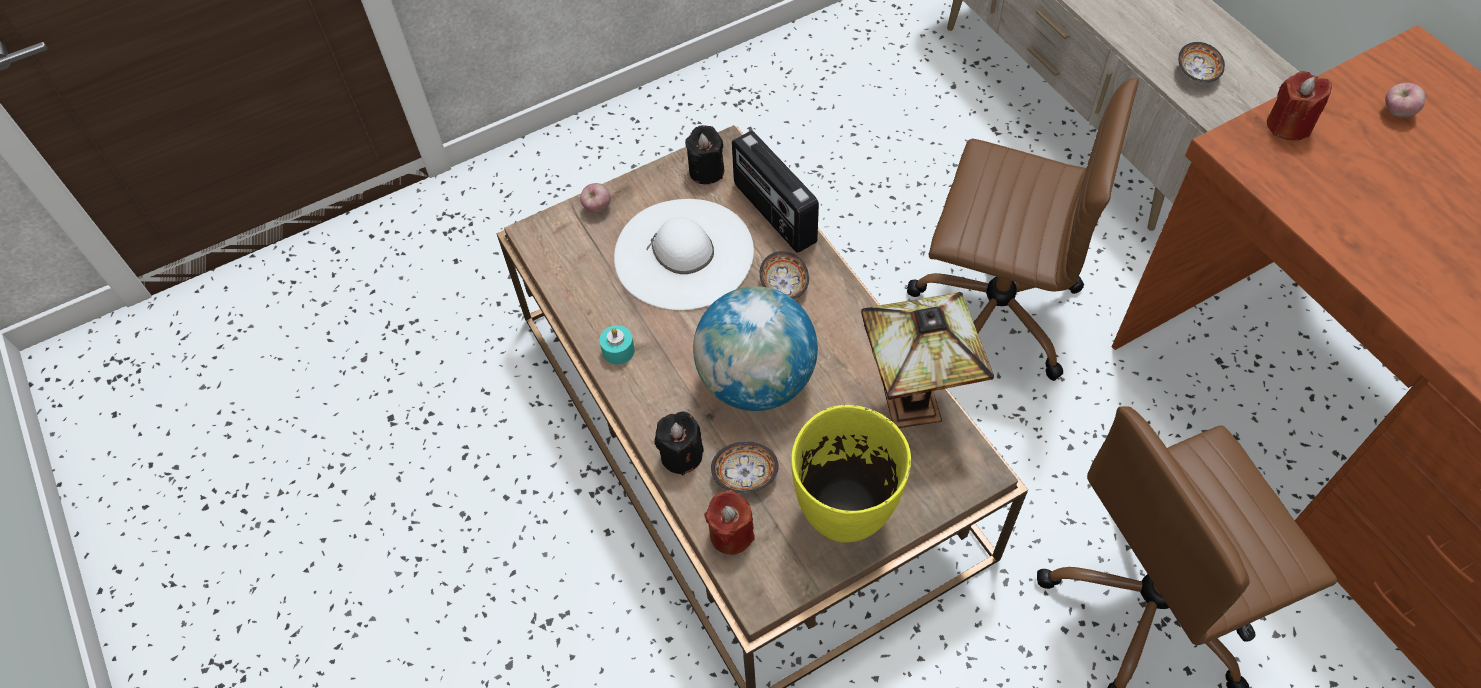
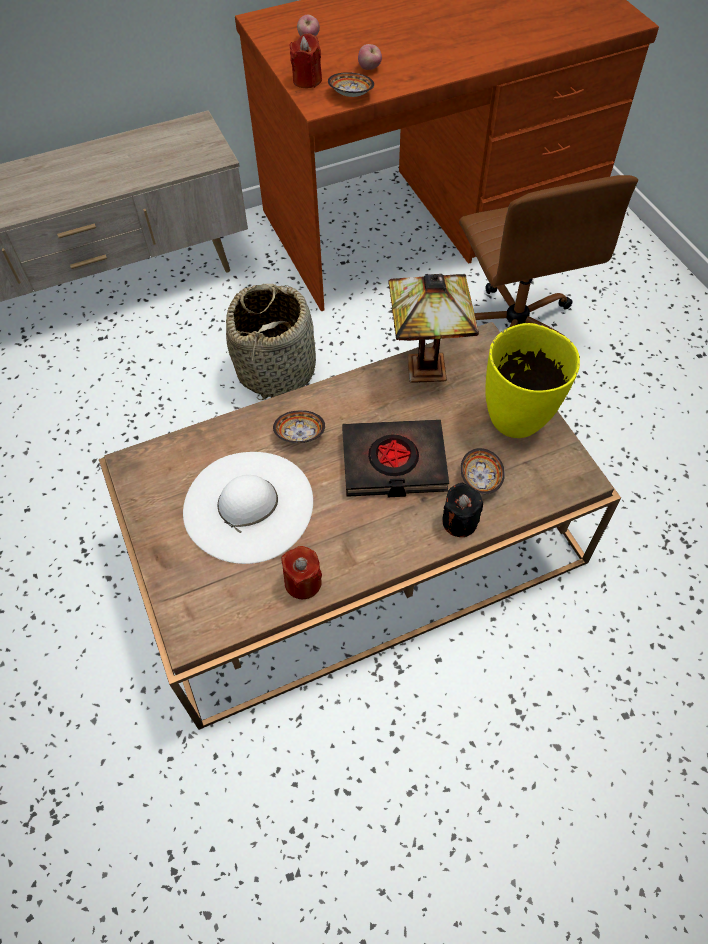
camera: 85 degrees left, 0 degrees up
(597, 208) = (172, 576): apple -> apple (369, 68)
(618, 350) = (347, 565): turquoise candle -> none
(706, 171) = (154, 481): black candle -> none
(731, 534) = (532, 492): red candle -> red candle (303, 582)
(756, 381) = (393, 463): globe -> black book
(773, 214) = (221, 434): radio -> none
(992, 312) = (277, 370): brown office chair -> basket
(1196, 73) = (178, 157): bowl -> bowl (351, 95)

